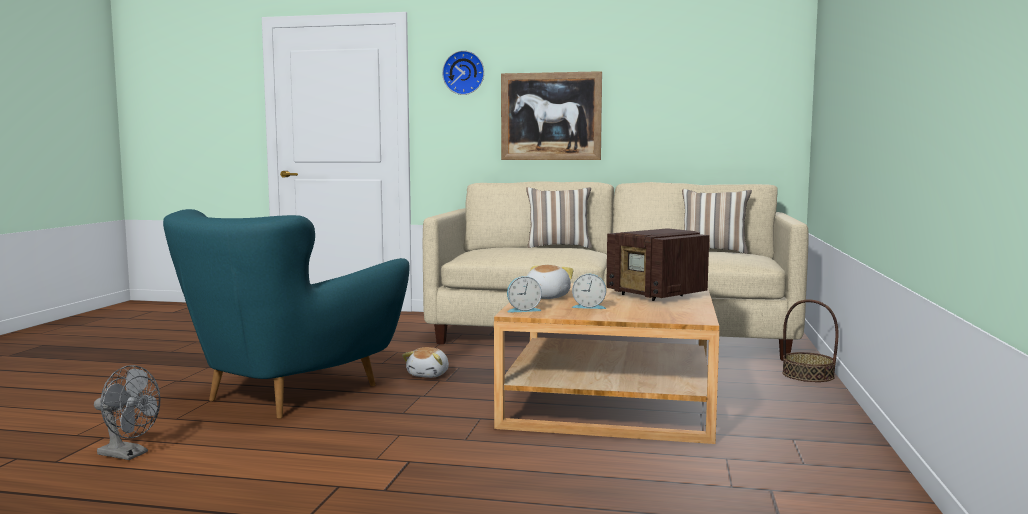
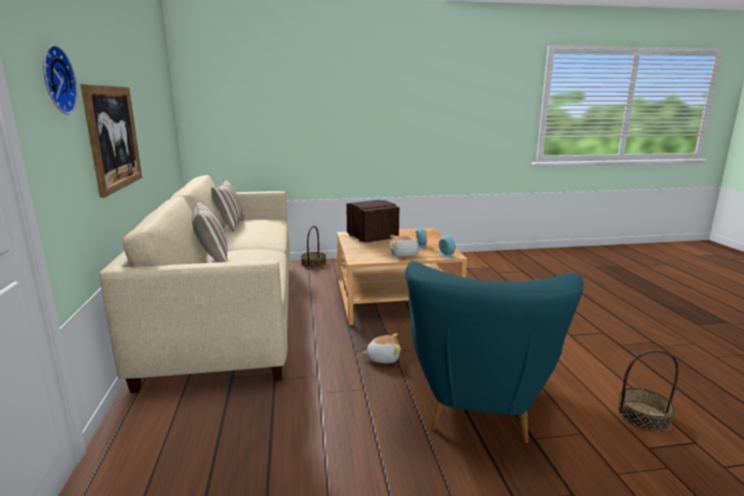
camera: 110 degrees left, 10 degrees up
(129, 454) = (643, 416): grey fan -> basket
(290, 393) = (478, 403): turquoise armchair -> turquoise armchair turned 90 degrees clockwise
(657, 295) = (372, 237): radio -> radio turned 60 degrees counterclockwise

